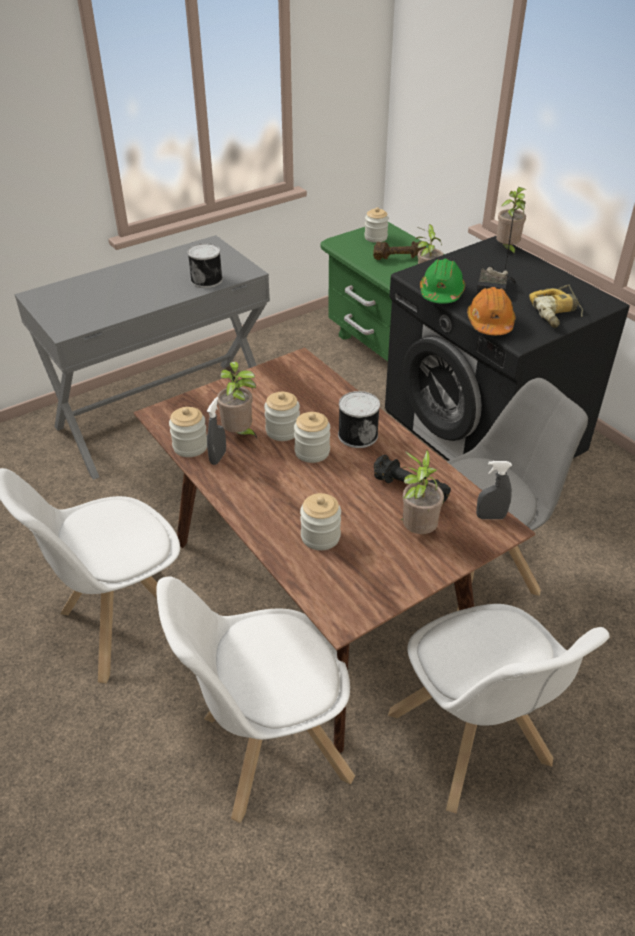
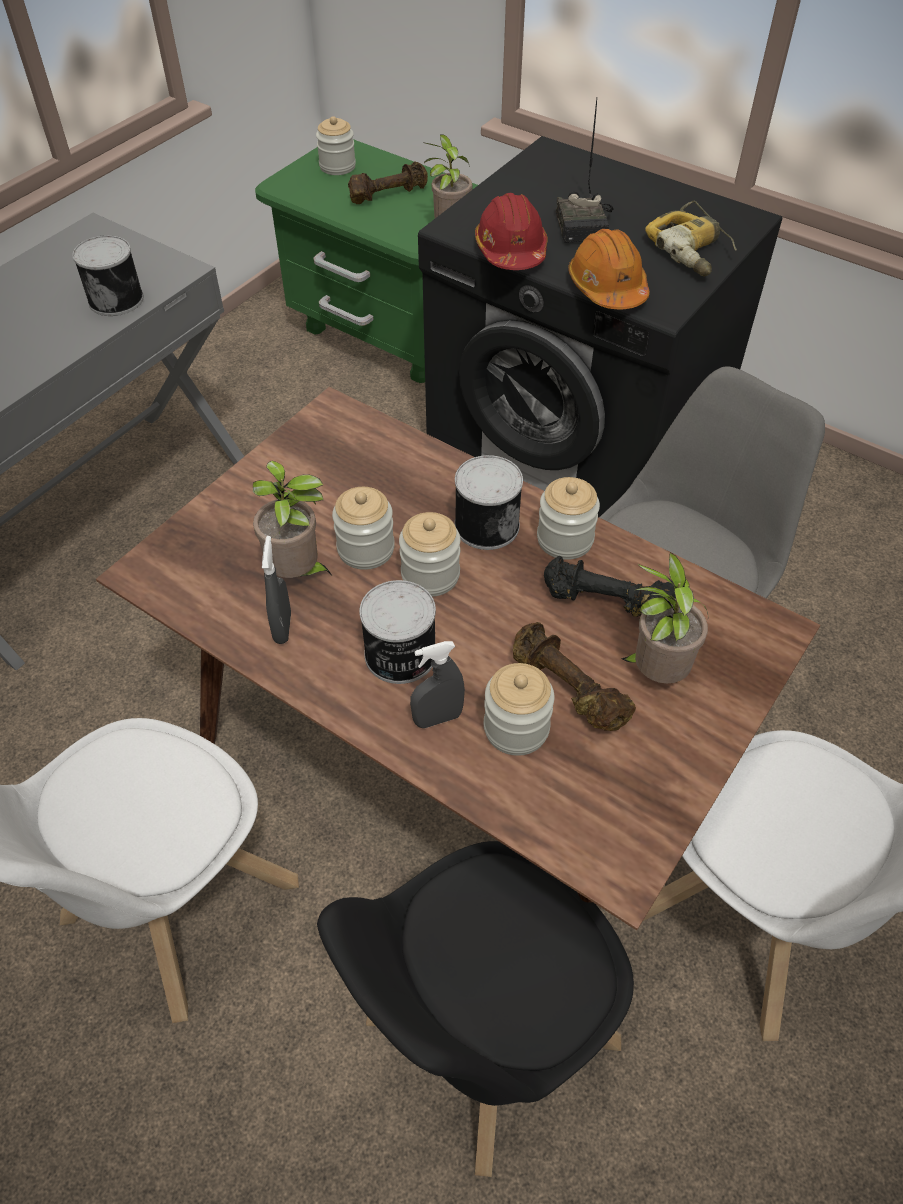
camera: 20 degrees left, 10 degrees up
(190, 446) = (226, 620): jar -> jar (565, 539)
(269, 749) = (483, 1039): white chair -> black chair
(274, 486) = (400, 656): none -> can
(359, 526) = (566, 689): none -> brown dumbbell
(441, 293) = (511, 250): green hard hat -> red hard hat
(490, 517) = (747, 615): grey spray bottle -> grey spray bottle (437, 718)
(507, 250) = (570, 157): potted plant -> none

